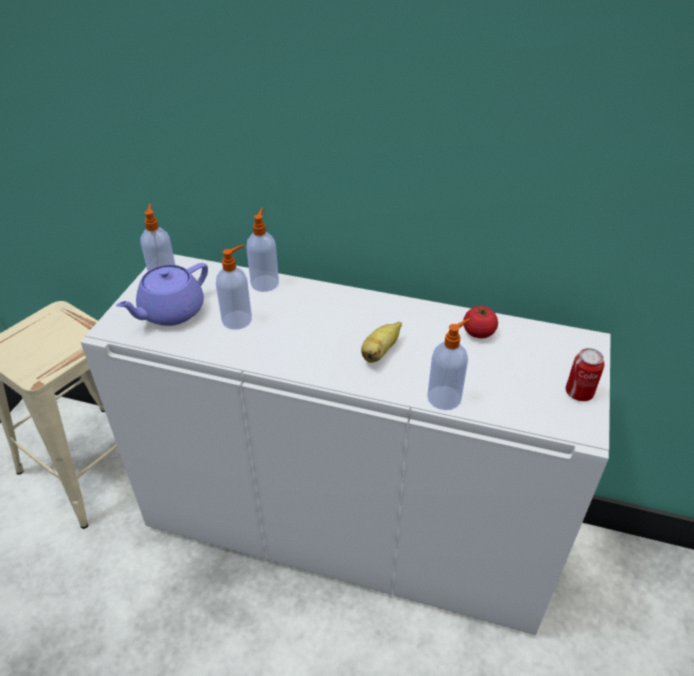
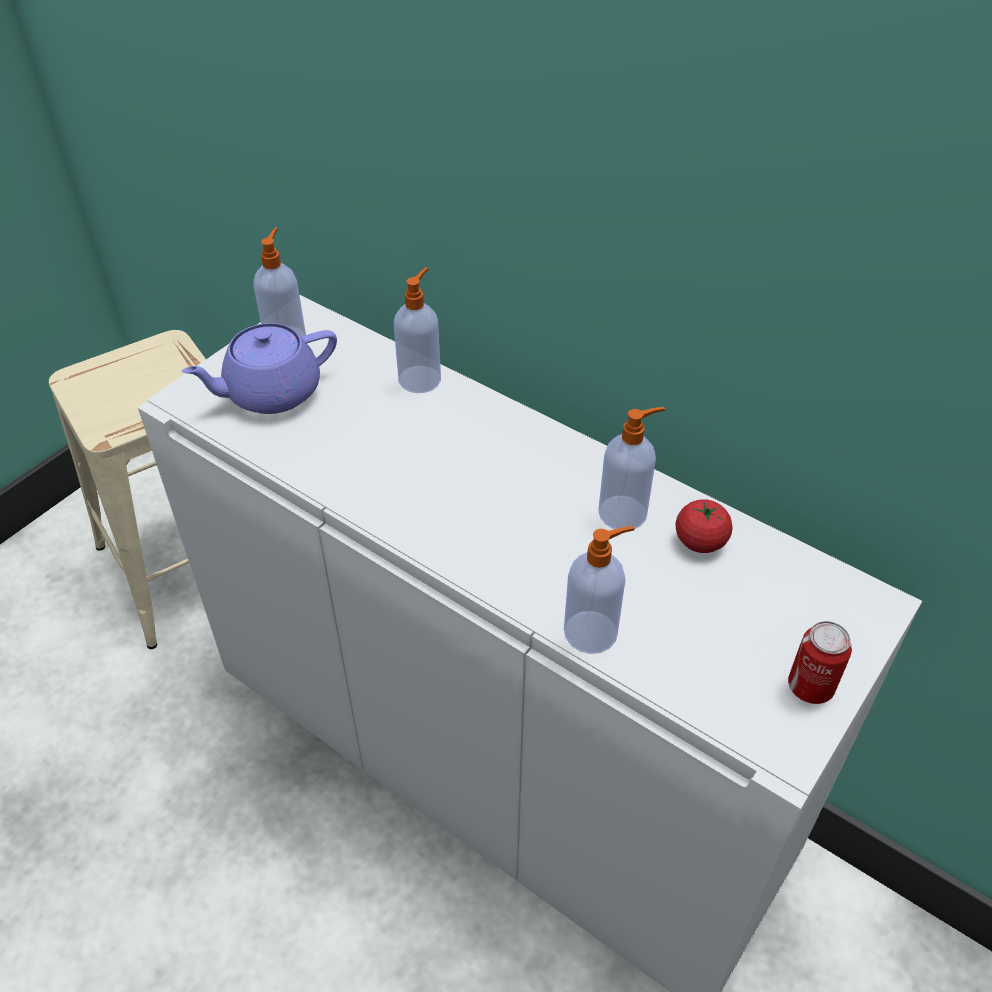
camera: 20 degrees right, 5 degrees up
(238, 319) = (355, 427): soap dispenser -> soap dispenser (624, 513)
(380, 352) = (532, 532): banana -> none

